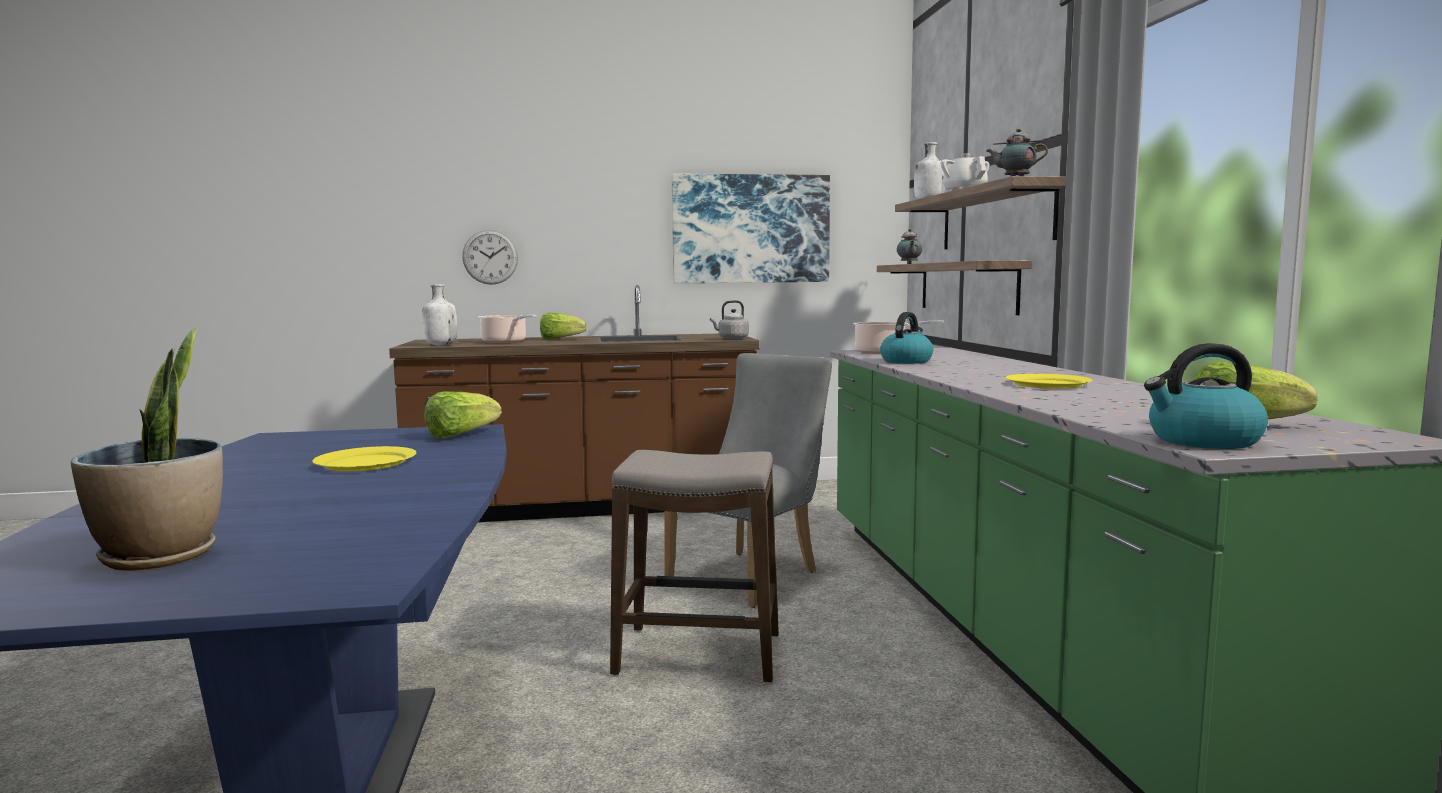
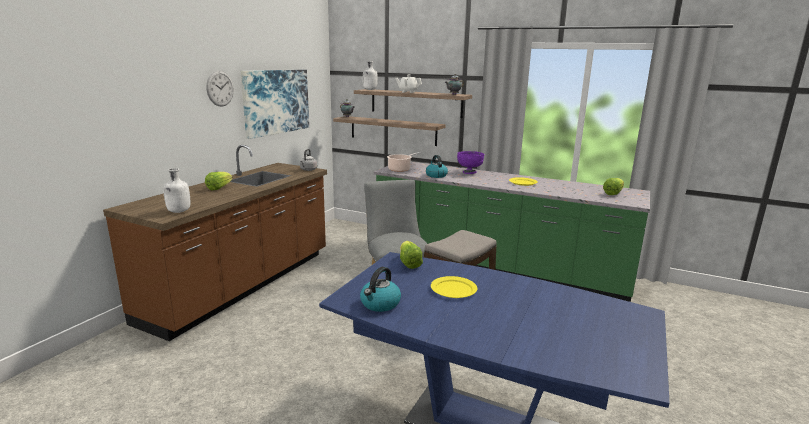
camera: 55 degrees left, 10 degrees up
(161, 556) = (592, 340): potted plant -> none
(490, 257) = (144, 137): wall clock -> wall clock (220, 88)
(505, 342) = (201, 198): cooking pot -> none
(999, 365) = (469, 172): none -> purple bowl
(1202, 441) = (630, 202): kettle -> kettle (380, 304)

